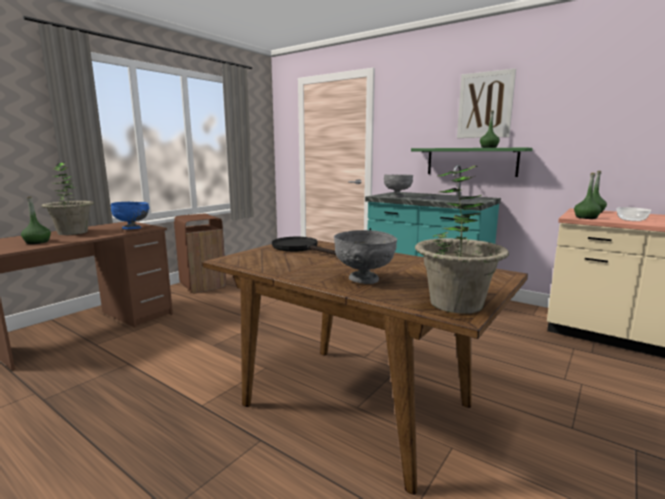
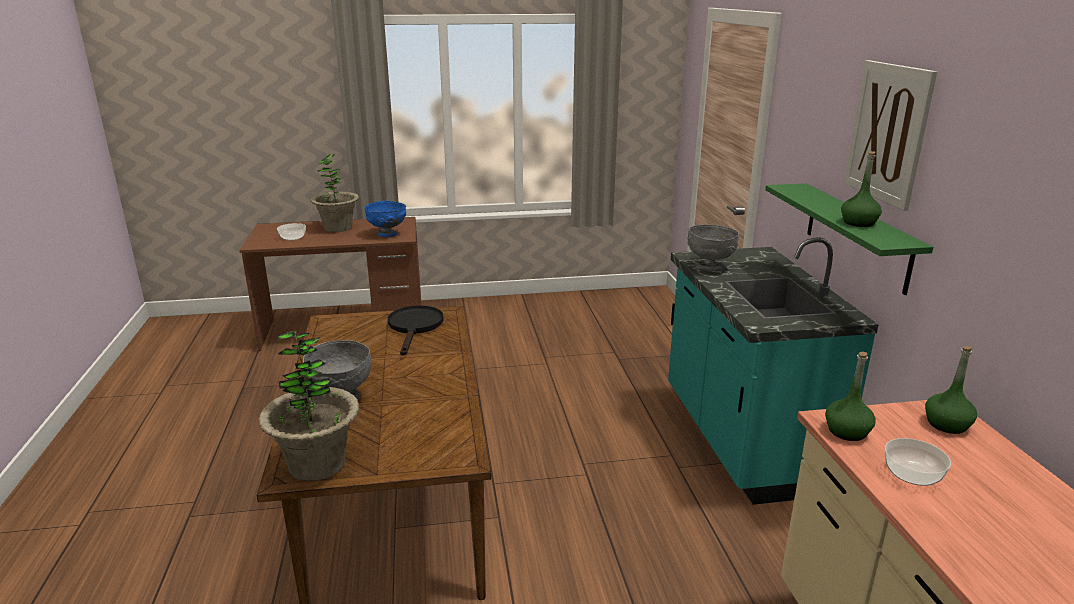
camera: 45 degrees right, 10 degrees up
(37, 242) = (292, 238): green bottle -> bowl
(203, 285) = (503, 309): brown trash can -> none

